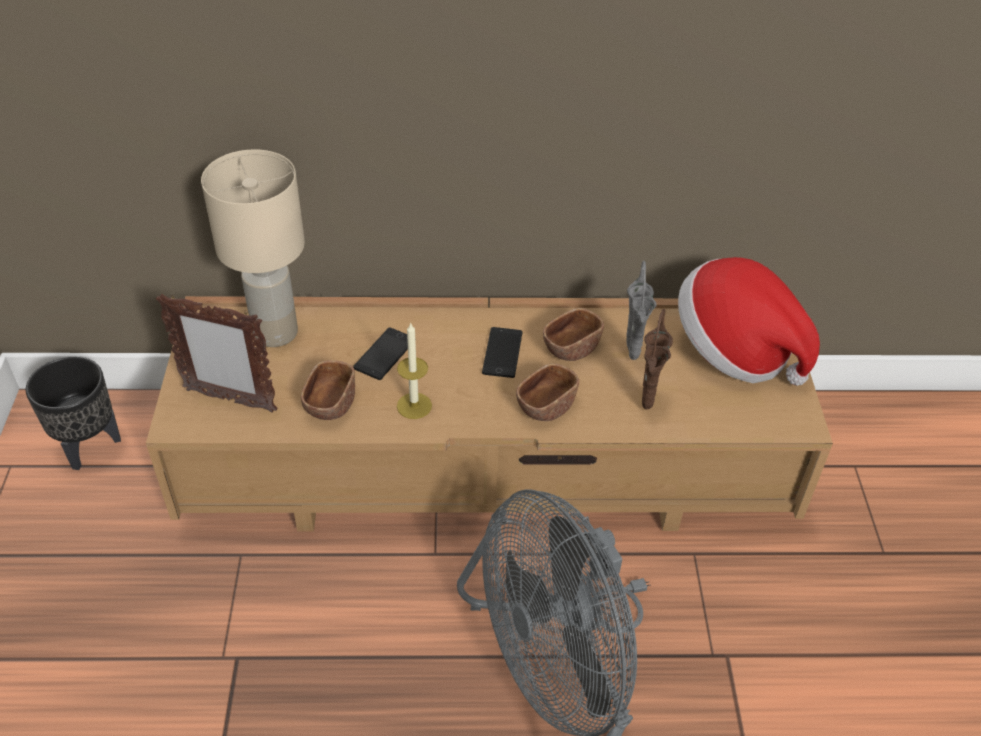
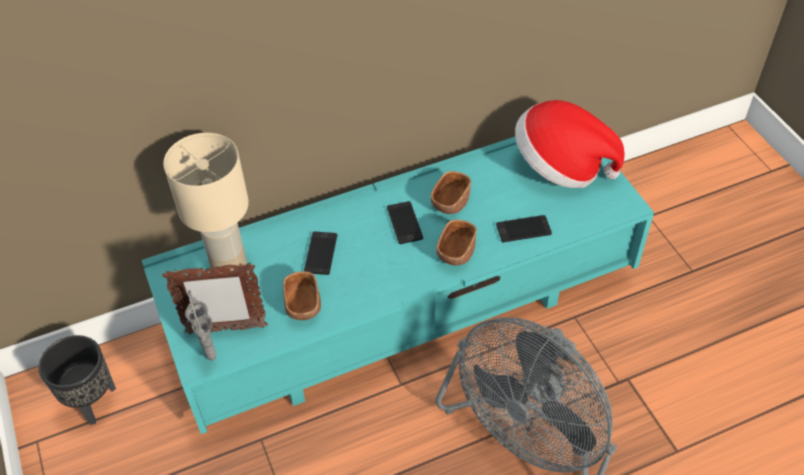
camera: 20 degrees left, 5 degrees up
(414, 406) = (364, 285): candle -> none
(489, 462) = (404, 303): brown tv stand -> turquoise tv stand
(632, 358) = (496, 196): grey vase -> grey vase (211, 358)
(646, 407) = (523, 229): brown vase -> phone

